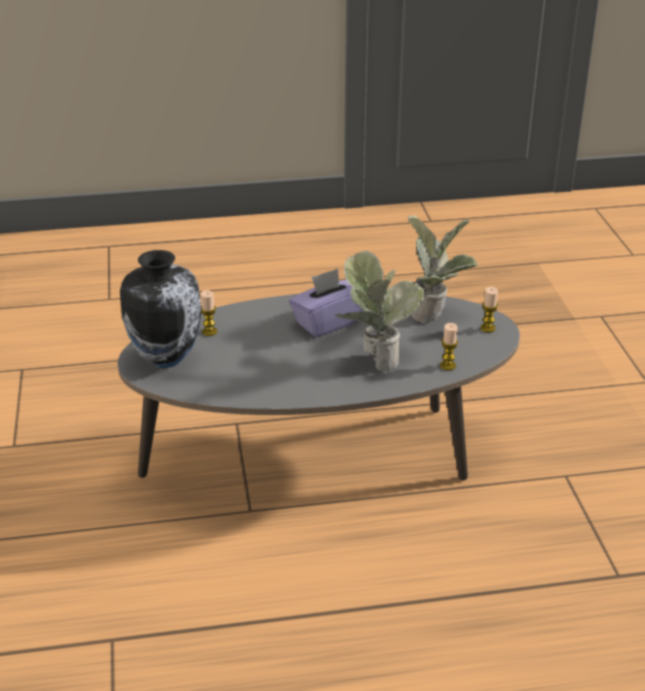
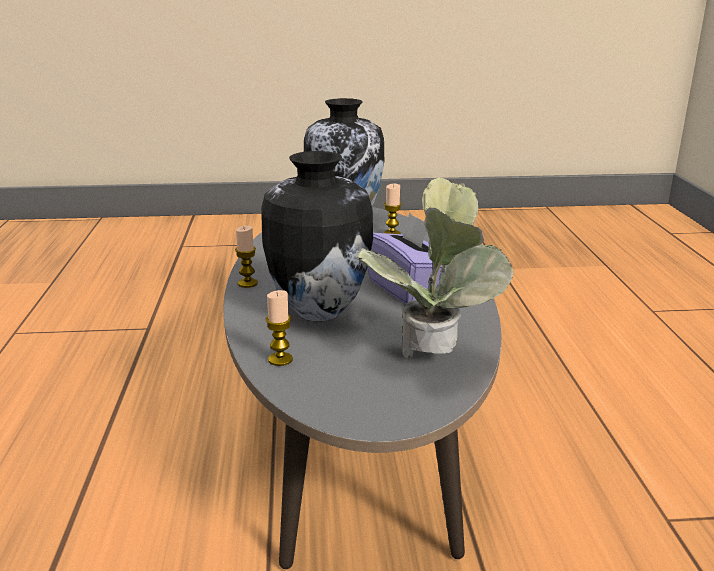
camera: 95 degrees right, 10 degrees down
(374, 357) = (317, 311): potted plant -> vase
(487, 328) = (381, 406): candle -> candle (247, 283)

